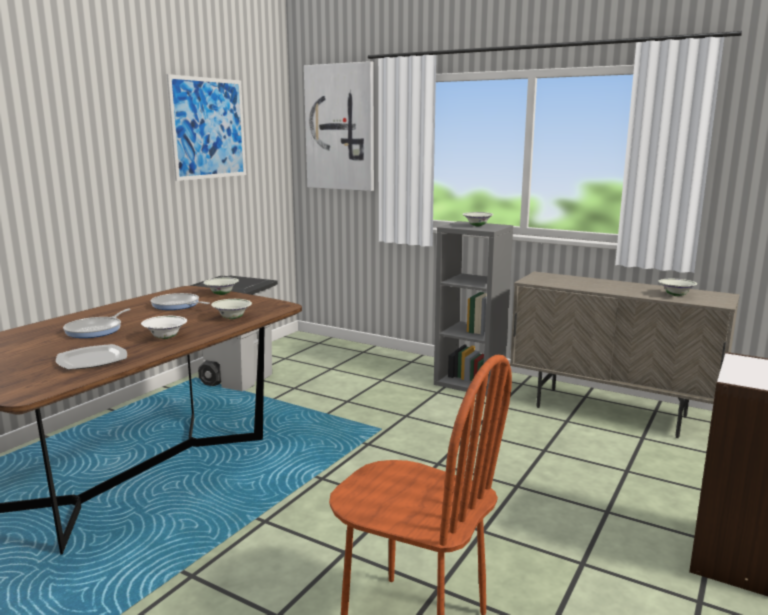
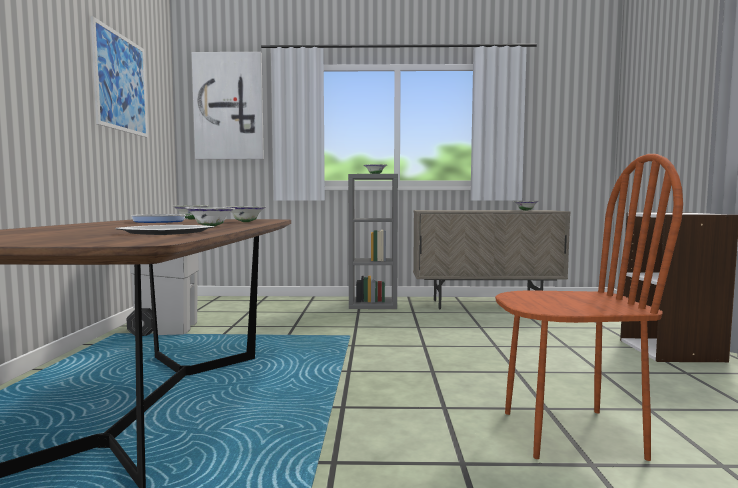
camera: 30 degrees left, 10 degrees down
(96, 330) = (109, 227): frying pan -> none

